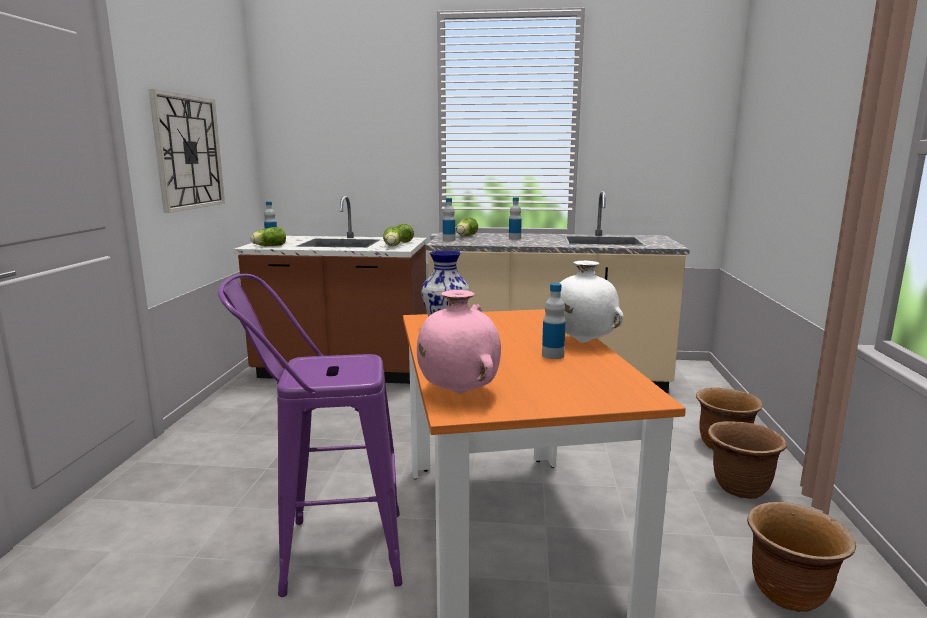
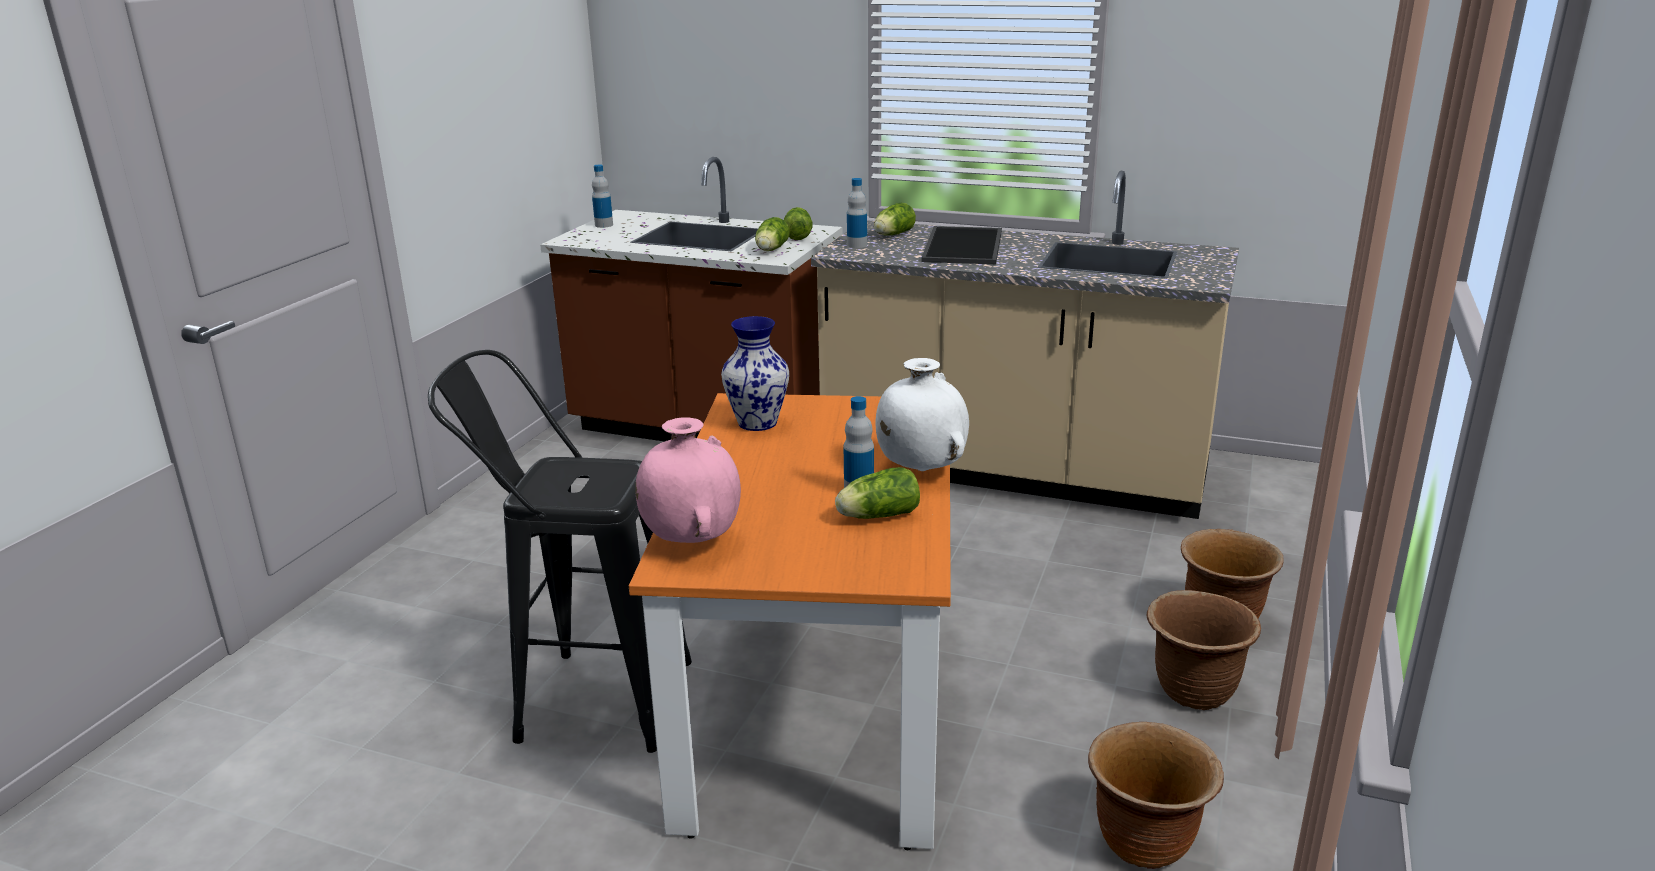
camera: 15 degrees right, 10 degrees up
(188, 152) = (472, 106): wall clock -> none
(268, 246) = (592, 240): lettuce -> lettuce (876, 516)
(327, 552) = (585, 699): purple stool -> black stool
(514, 238) = (965, 246): bottle -> tray

